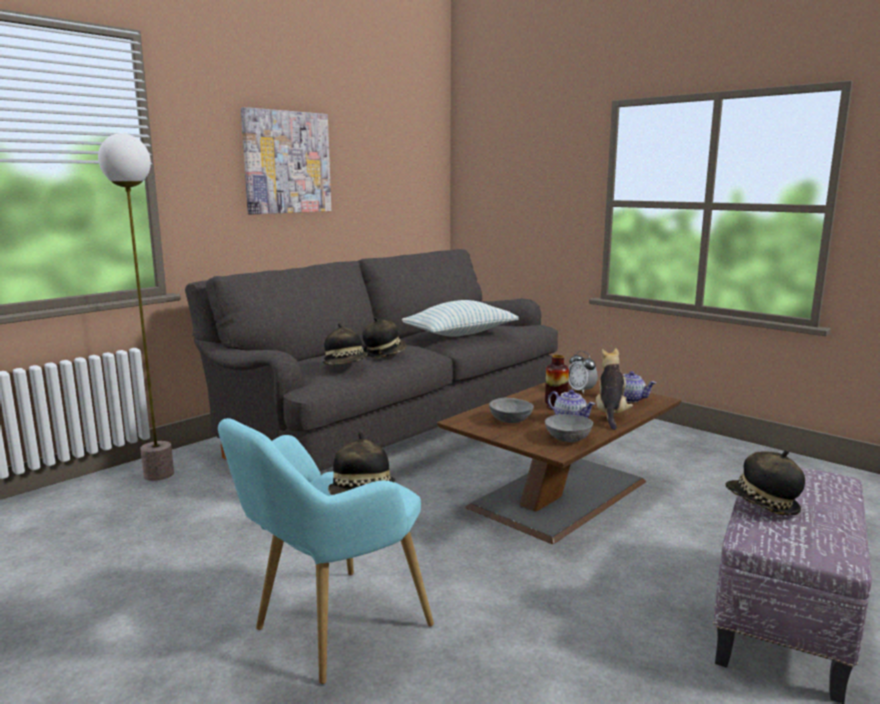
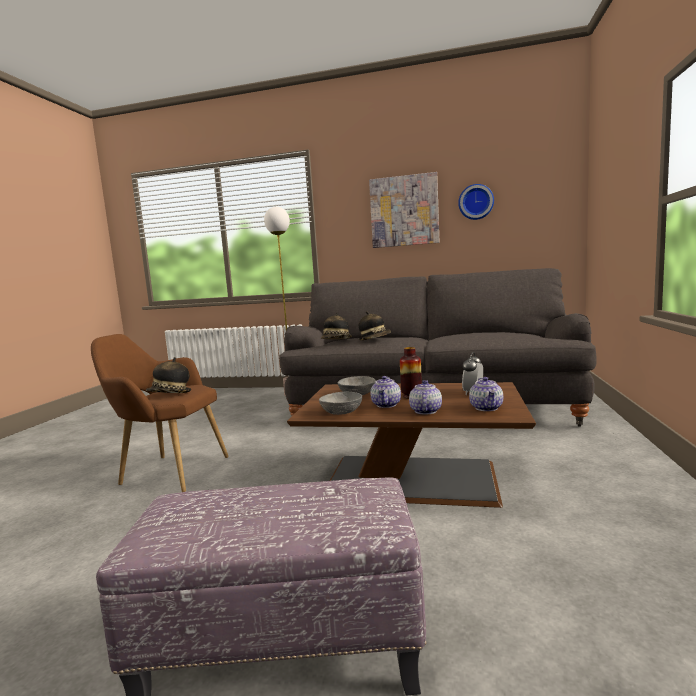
camera: 60 degrees right, 5 degrees down
(331, 630) = (168, 471): turquoise armchair -> brown armchair
(363, 161) = (475, 202): none -> wall clock
(460, 334) = (467, 336): pillow -> none
(610, 414) = (425, 411): plush toy -> teapot
(762, 505) = (243, 491): hat -> none

